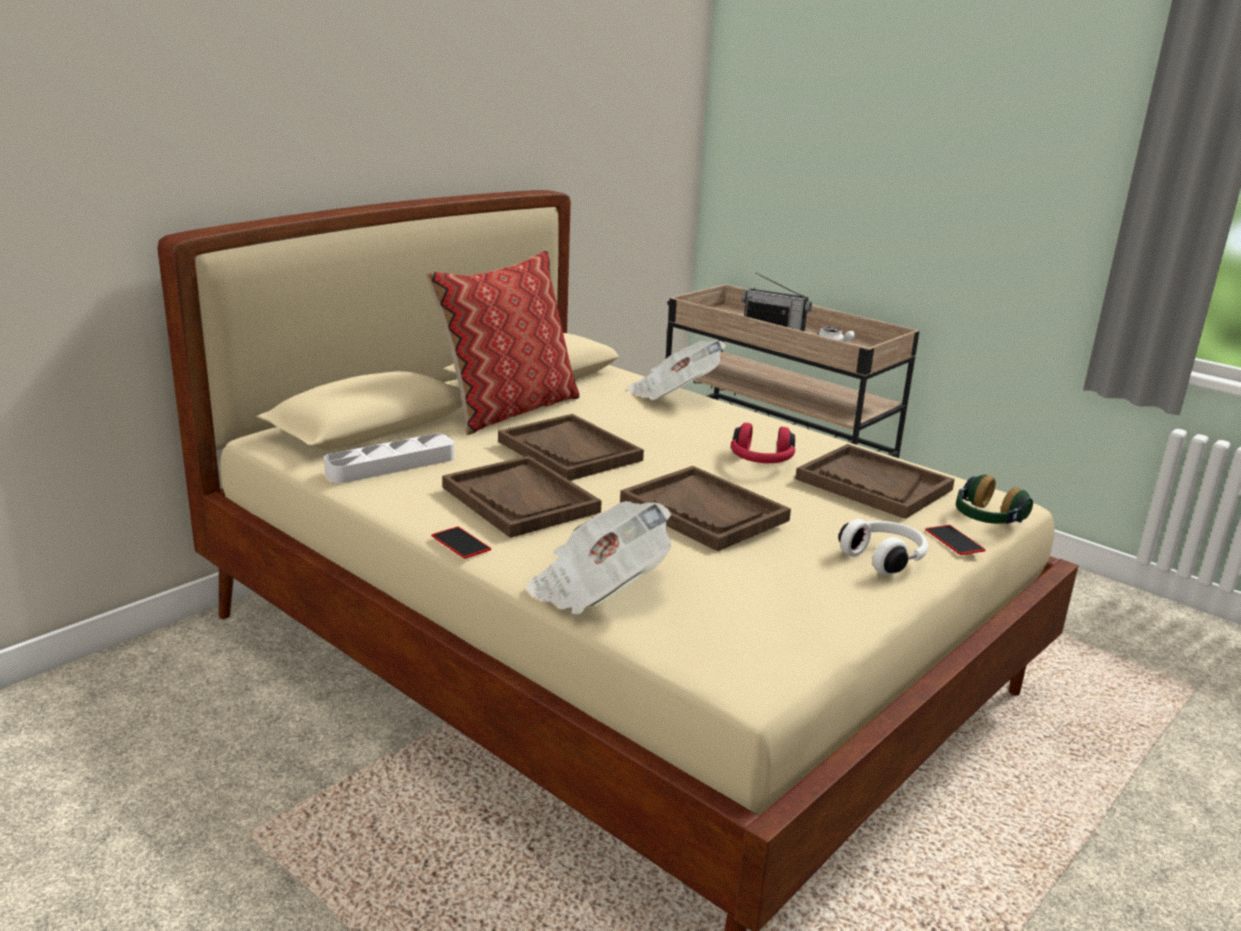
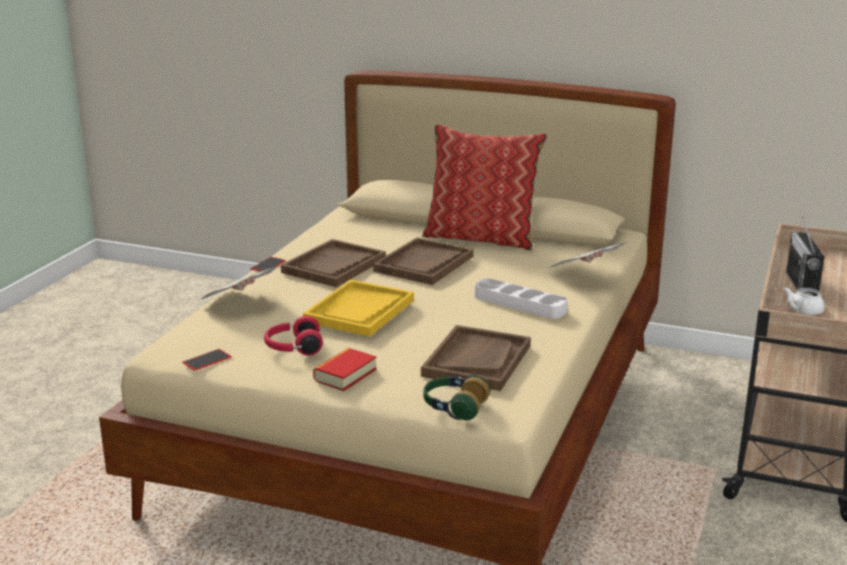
camera: 70 degrees right, 0 degrees up
(391, 465) = (354, 231): white tray -> white tray (520, 303)
(704, 511) = (359, 311): brown tray -> yellow tray
(761, 461) = (477, 319): red headphones -> red headphones (293, 348)
(884, 558) = (345, 375): white headphones -> book
(954, 540) = (398, 396): phone -> phone (207, 360)

